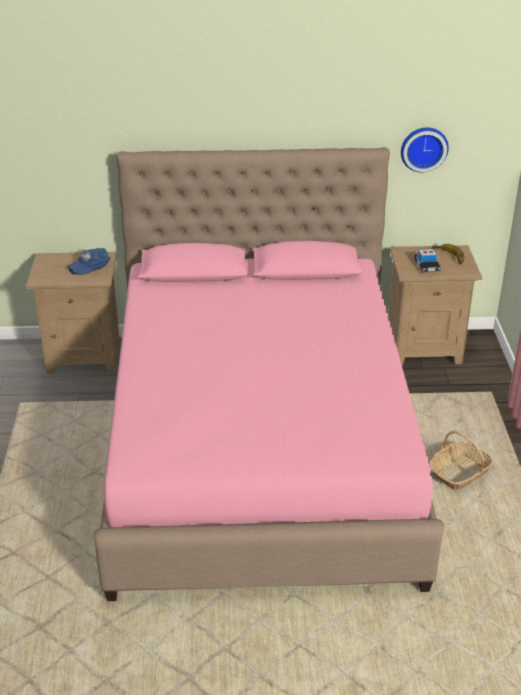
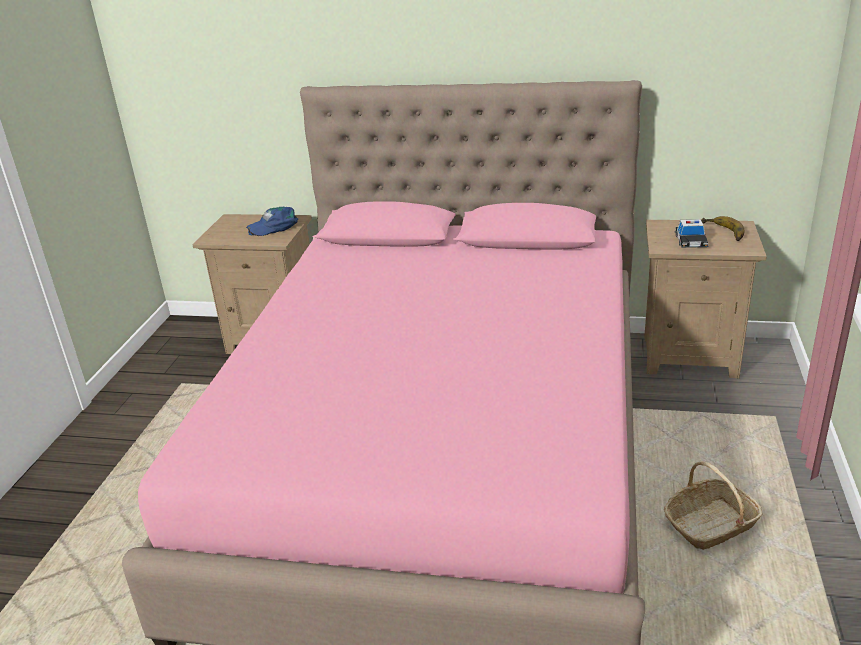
camera: 15 degrees right, 5 degrees down
(423, 148) = (691, 84): wall clock -> none

